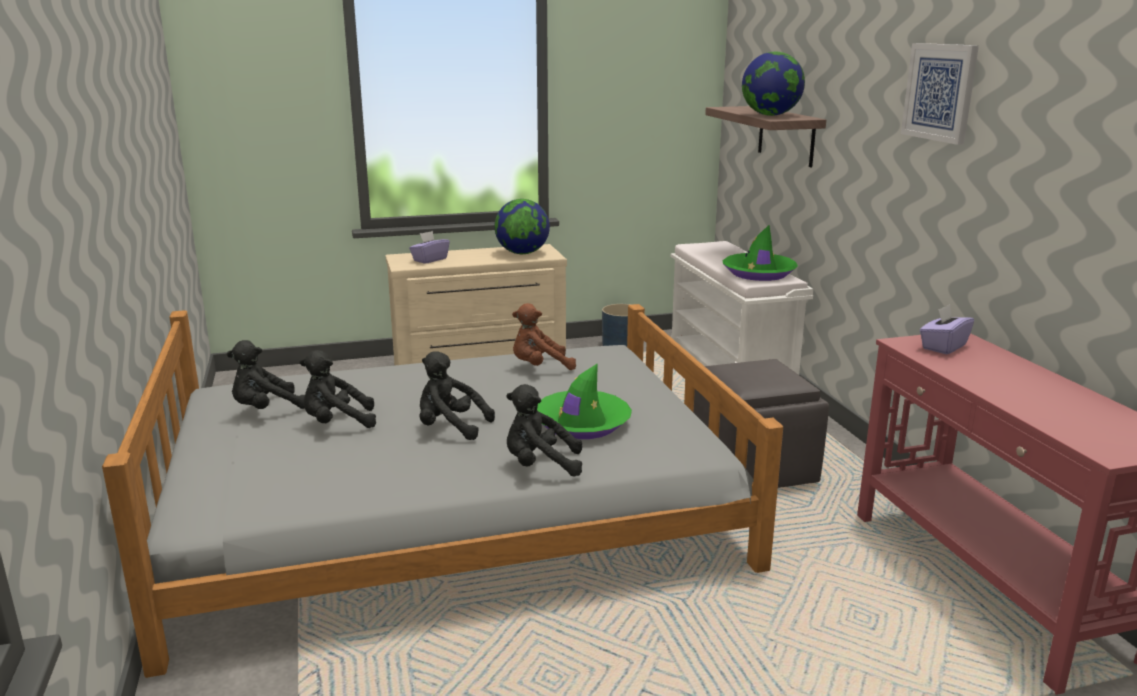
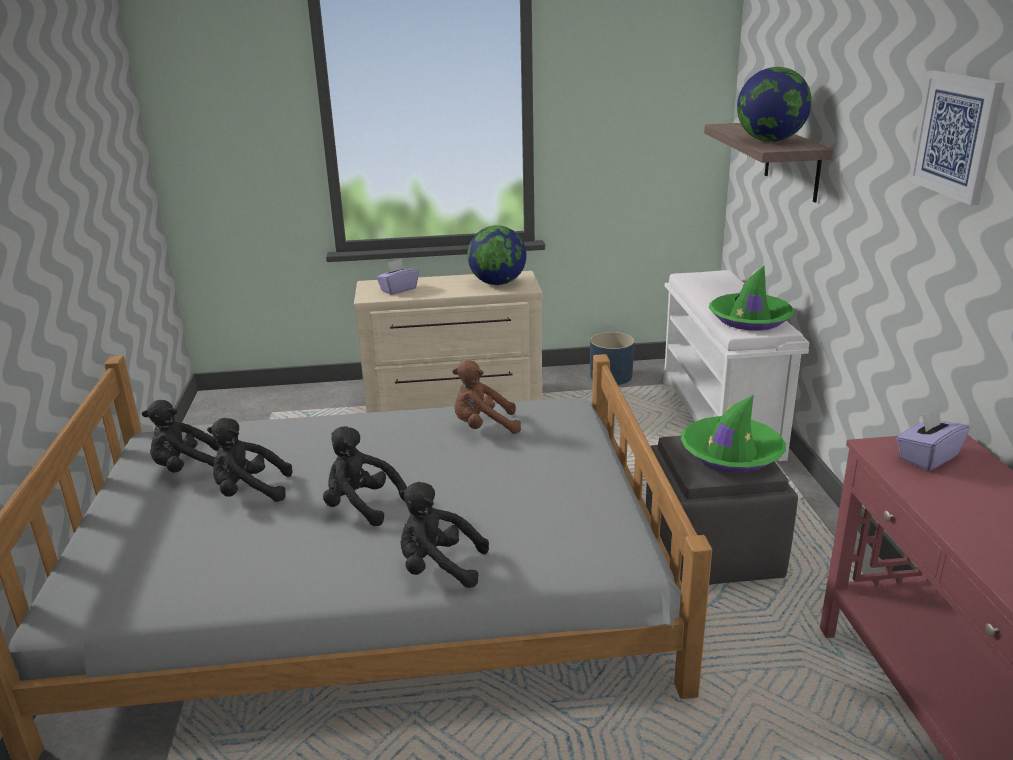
camera: 10 degrees right, 5 degrees up
(581, 423) = (502, 510): green hat -> green hat (731, 453)

